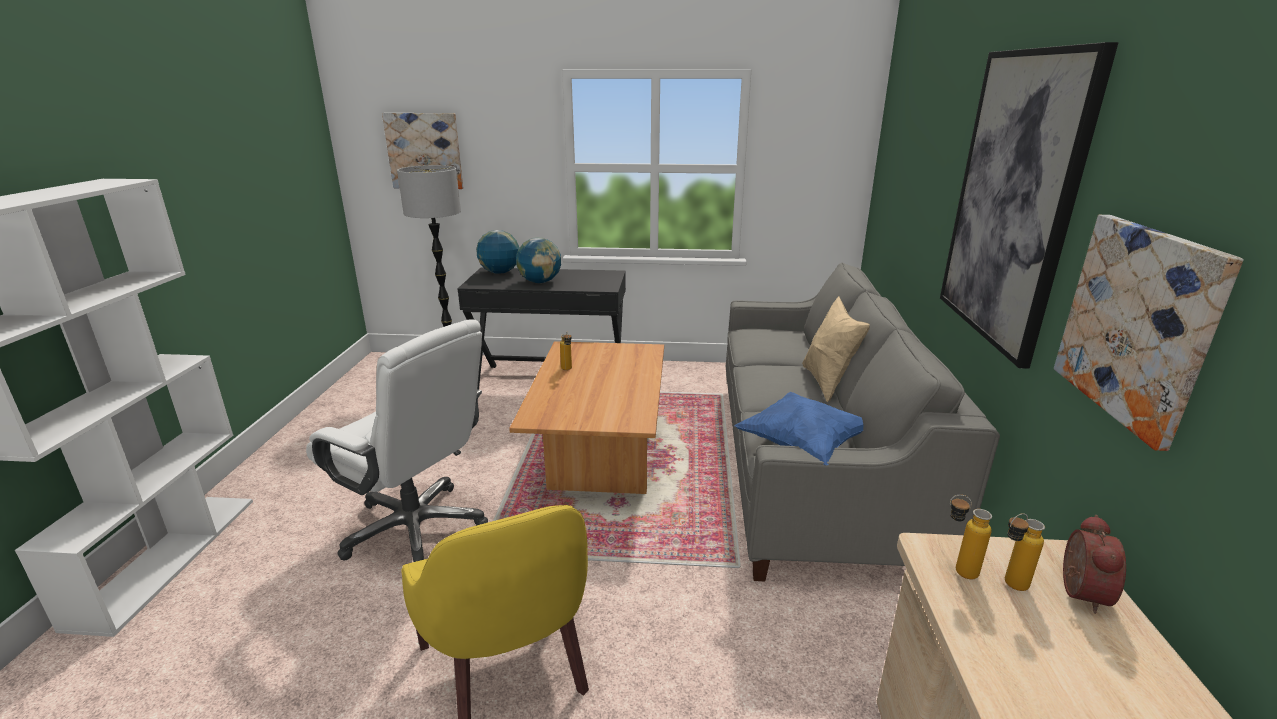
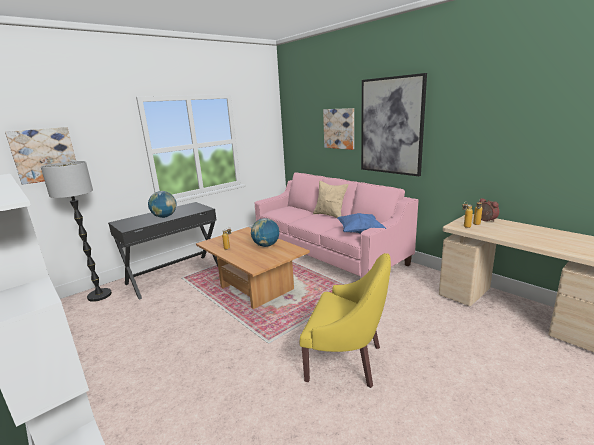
camera: 45 degrees left, 5 degrees down
(416, 529) = (221, 355): white office chair -> none
(500, 272) = (128, 220): globe -> globe (266, 245)
(811, 466) = (329, 254): grey sofa -> pink sofa
(1138, 324) = (464, 147): picture -> picture (339, 128)

